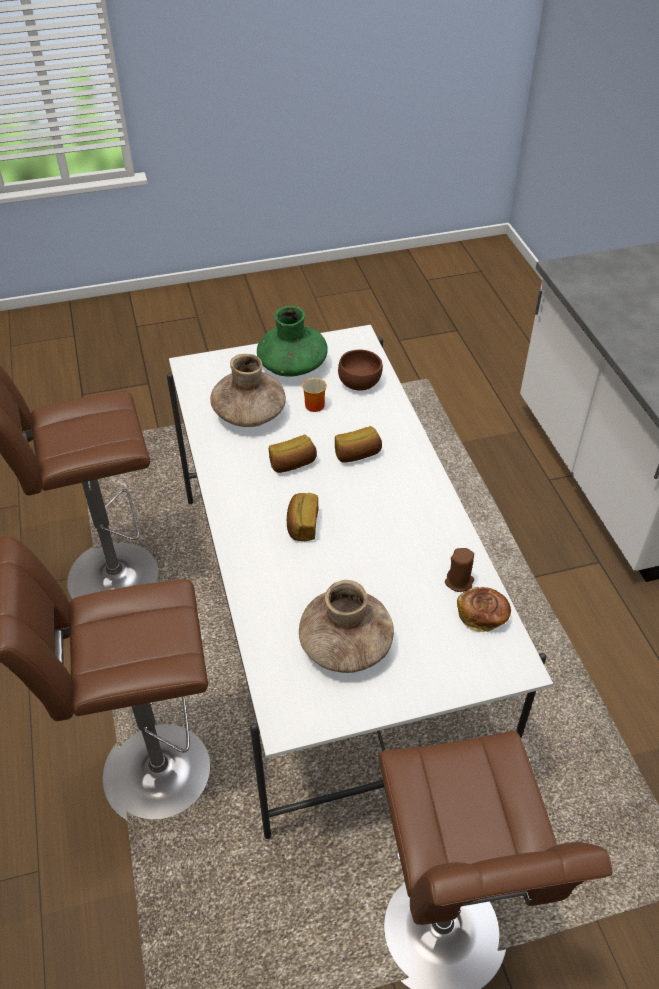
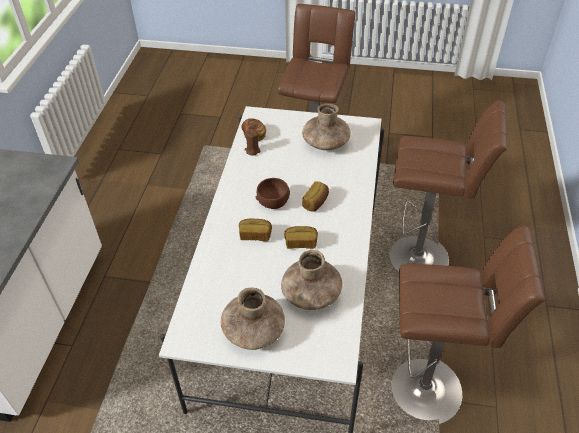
camera: 155 degrees left, 0 degrees up
(292, 366) = (253, 330): green vase -> brown vase
(313, 404) = (259, 286): mug -> none
(359, 382) = (213, 293): brown bowl -> brown bowl (273, 201)

